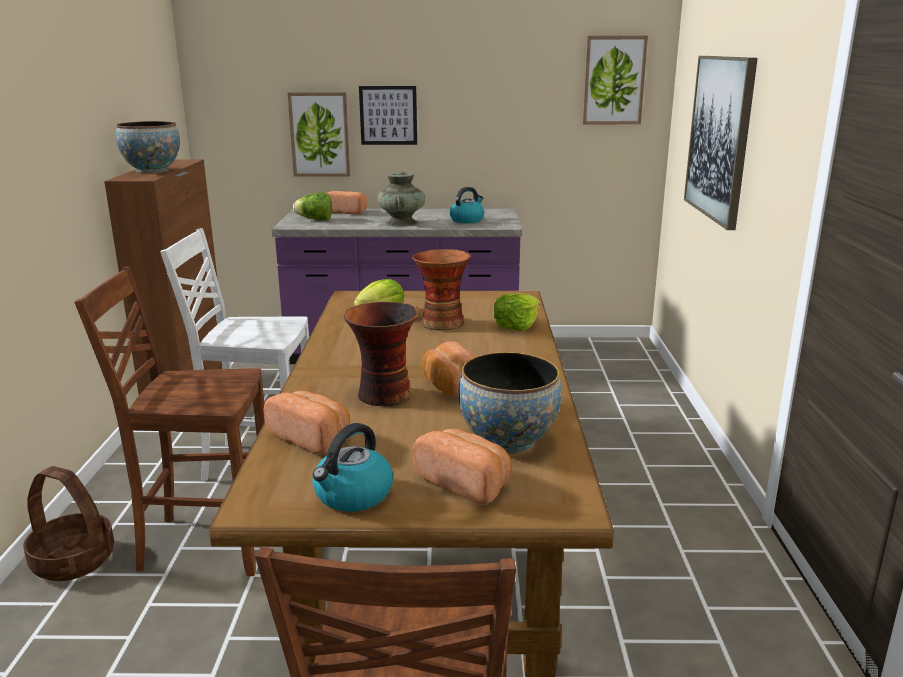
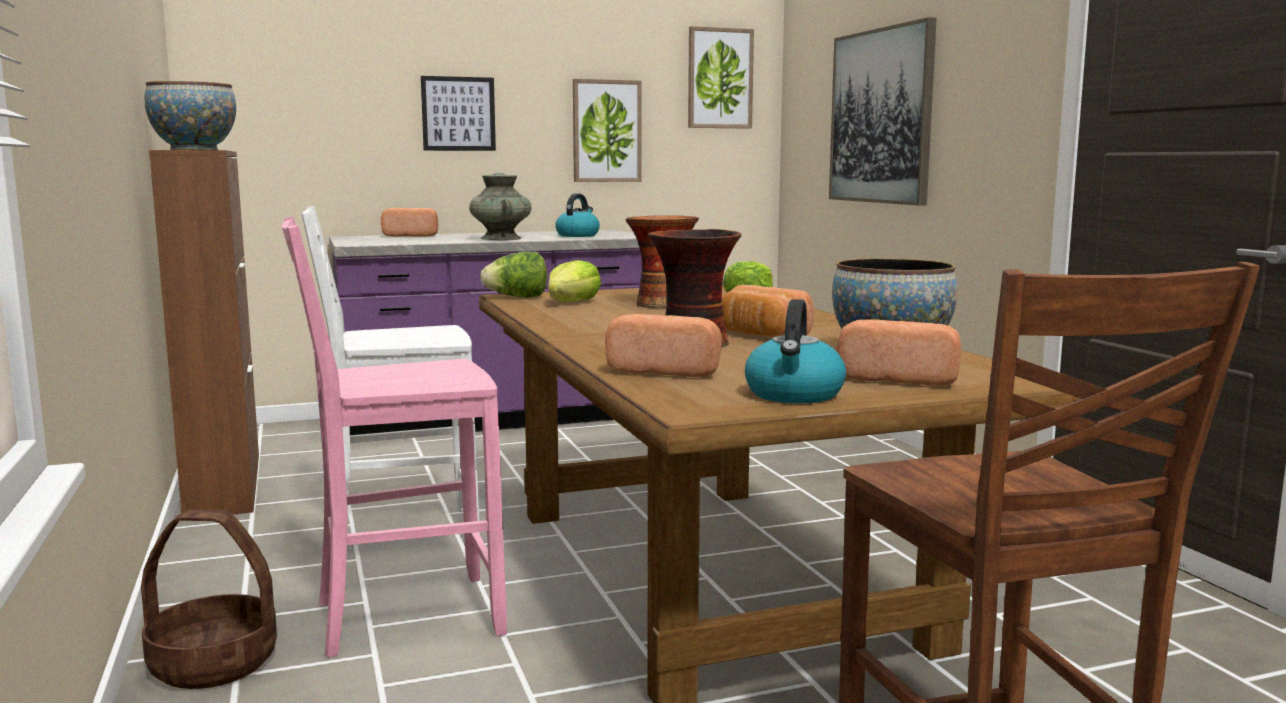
camera: 20 degrees left, 10 degrees down
(206, 543) = (404, 616): brown chair -> pink chair
(315, 220) = (381, 240): lettuce -> lettuce (517, 297)
(320, 134) = (367, 137): picture -> picture (606, 131)

